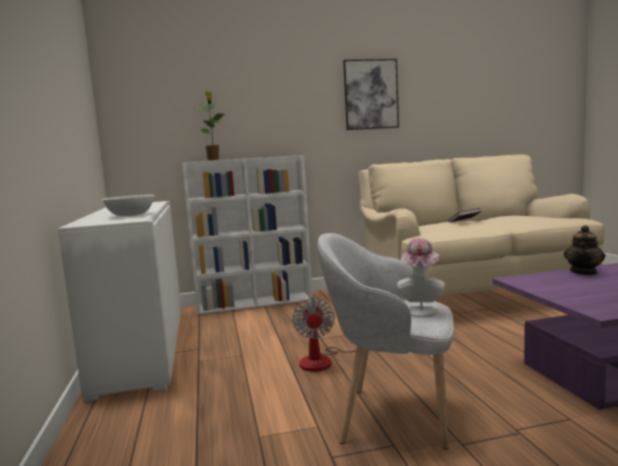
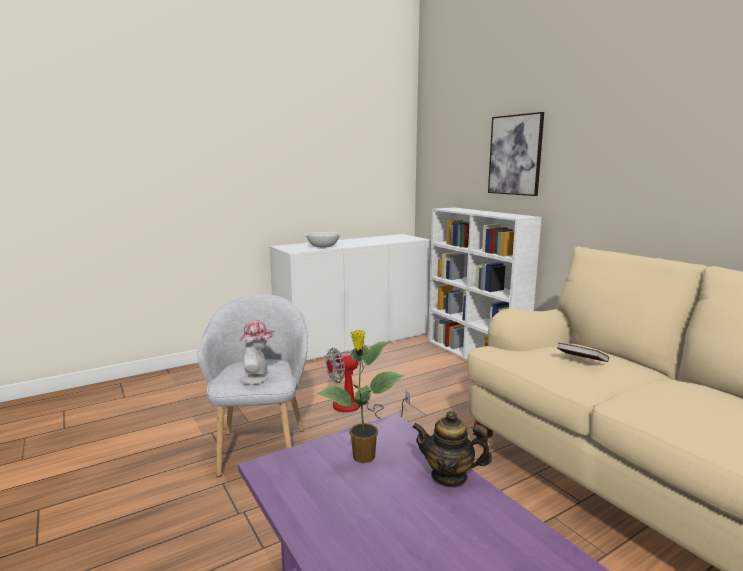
camera: 70 degrees right, 5 degrees up
(213, 159) = (461, 209): potted plant -> potted plant (362, 457)
(371, 94) = (645, 145): picture -> picture (515, 155)

